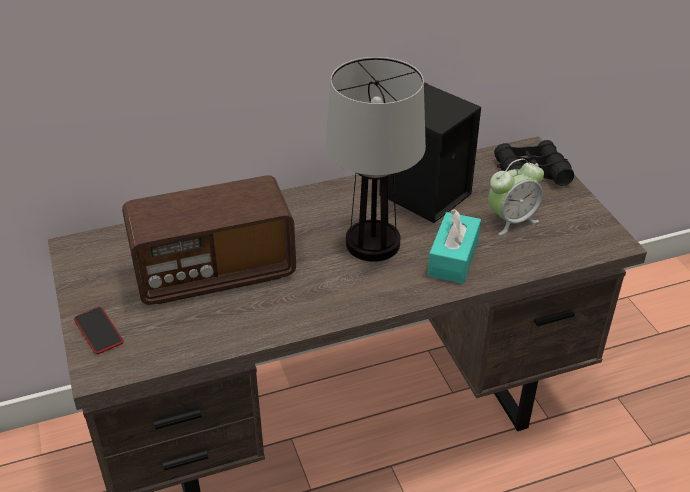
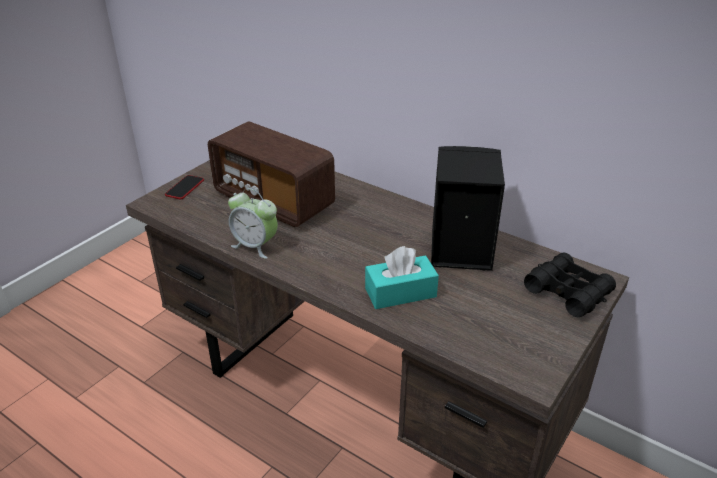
camera: 55 degrees right, 5 degrees down
(371, 244) = (372, 248): table lamp -> none
(511, 220) = (486, 305): alarm clock -> alarm clock (255, 246)

